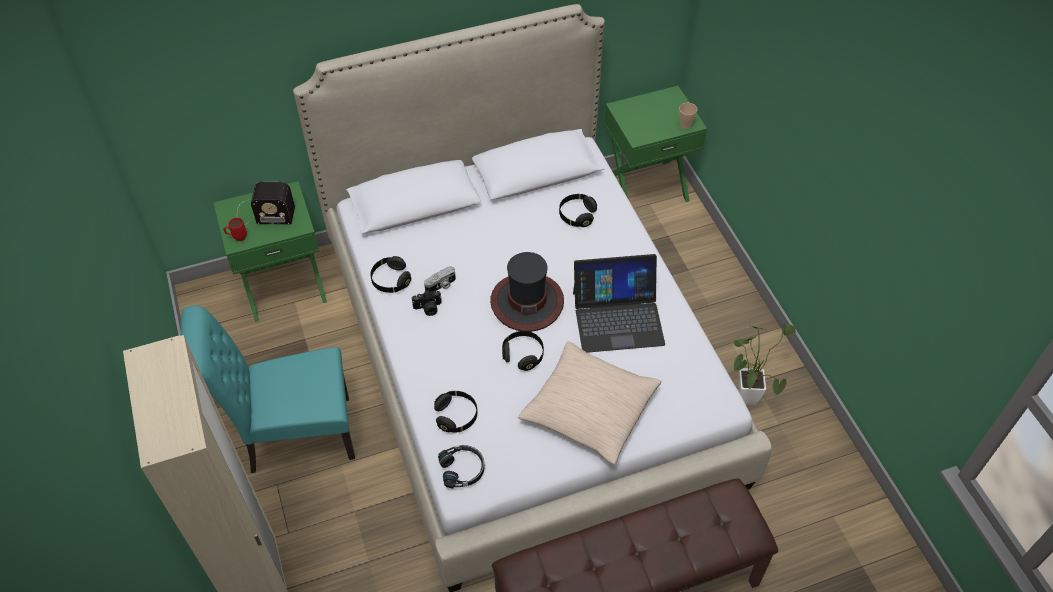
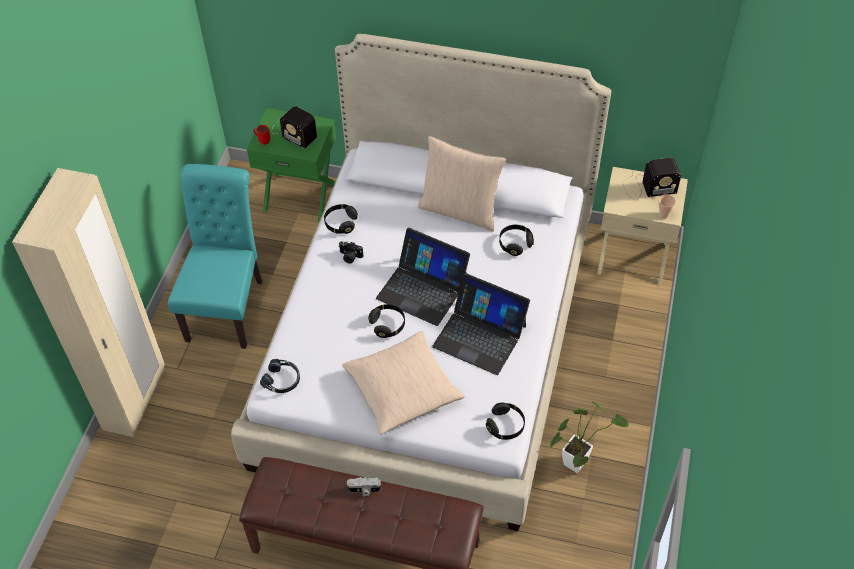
camera: 35 degrees right, 0 degrees up
(292, 436) = (227, 305): turquoise chair -> turquoise chair turned 75 degrees clockwise
(441, 285) = (372, 245): camera -> camera (364, 490)
(456, 416) = (307, 342): black headphones -> black headphones (505, 426)
(499, 209) = (460, 210): none -> beige pillow
(527, 302) = (422, 289): hat -> laptop
(645, 187) = (633, 256): green nightstand -> beige nightstand
(651, 108) = (647, 187): none -> radio

